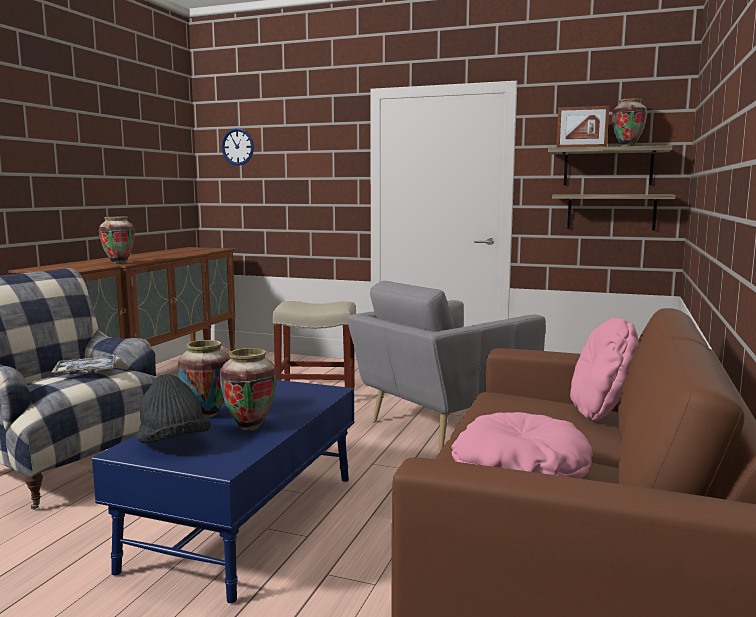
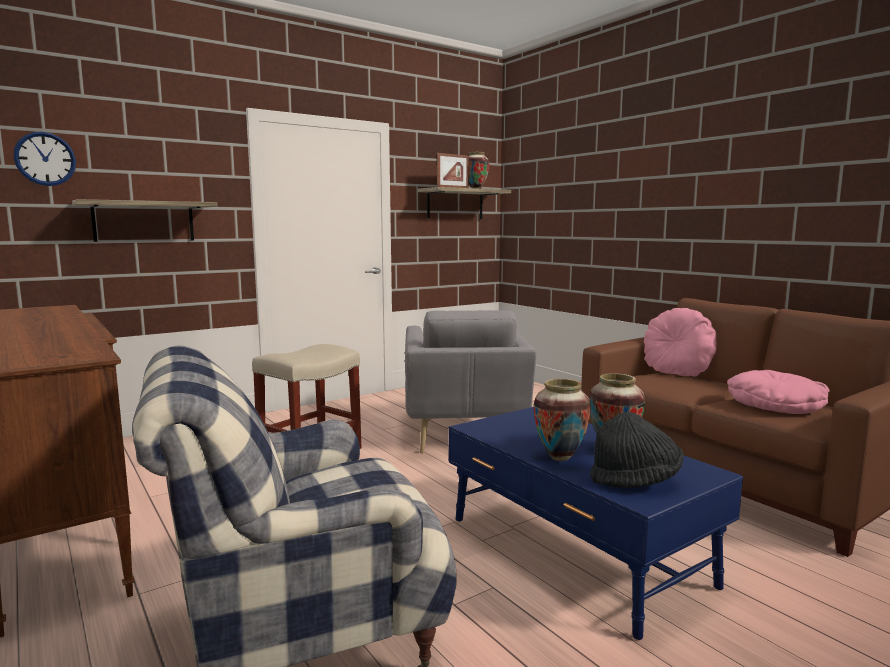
camera: 55 degrees left, 0 degrees up
(86, 371) = (348, 476): tray -> none
(119, 263) = (77, 338): vase -> none
(611, 212) = (458, 240): shelf -> shelf (144, 221)

